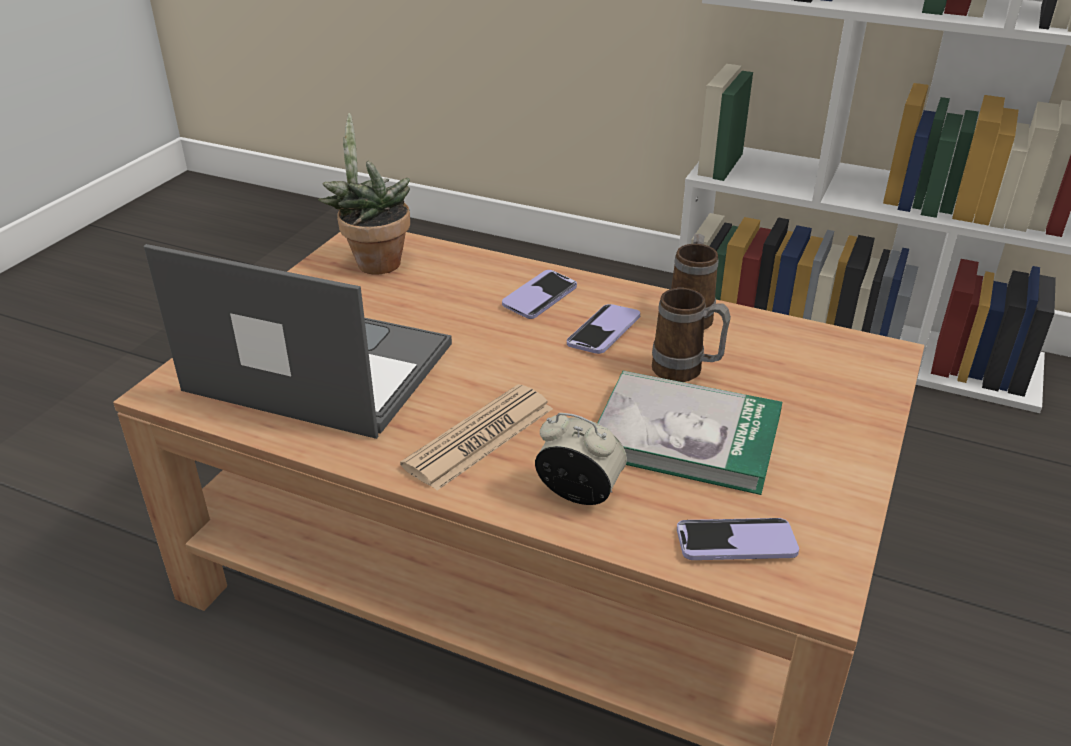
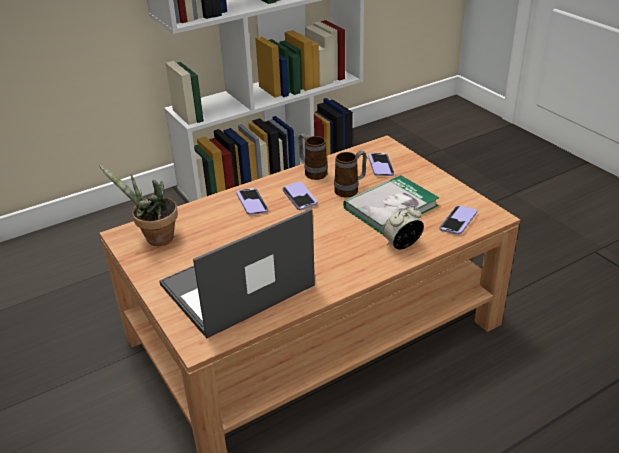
camera: 55 degrees left, 0 degrees up
(479, 437) = (342, 256): newspaper -> none
(807, 375) = (380, 165): none -> phone

